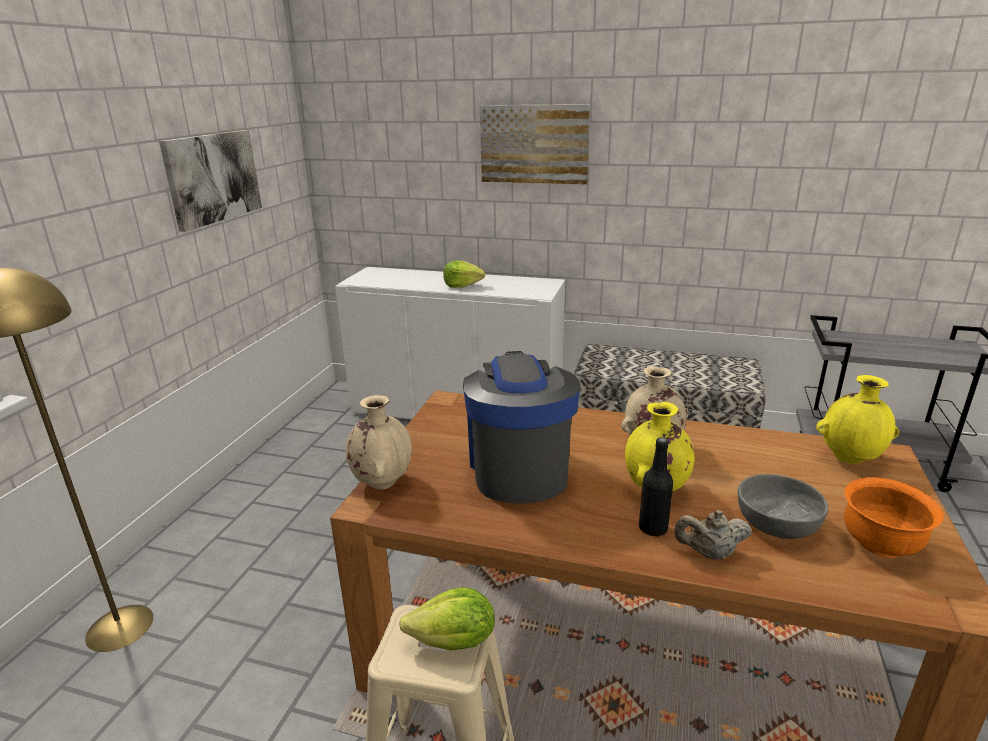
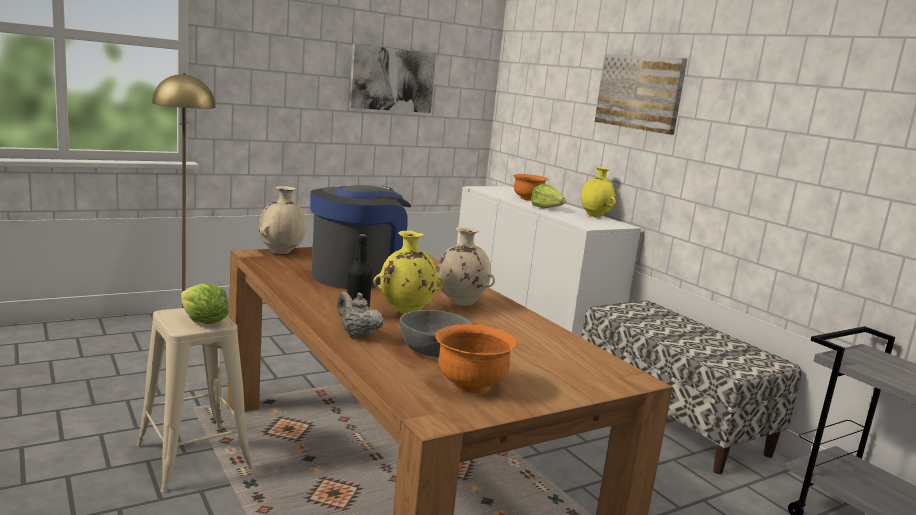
camera: 40 degrees right, 10 degrees down
(422, 279) = (527, 199): none -> orange bowl
(850, 458) = (591, 365): yellow vase -> yellow vase (595, 216)

